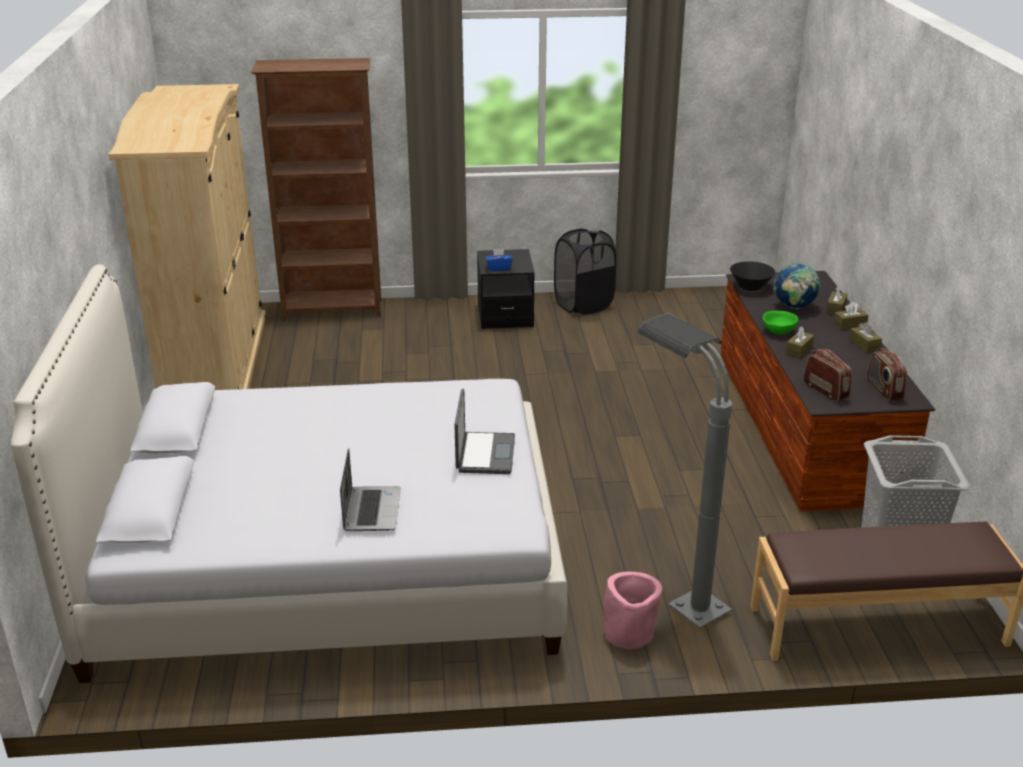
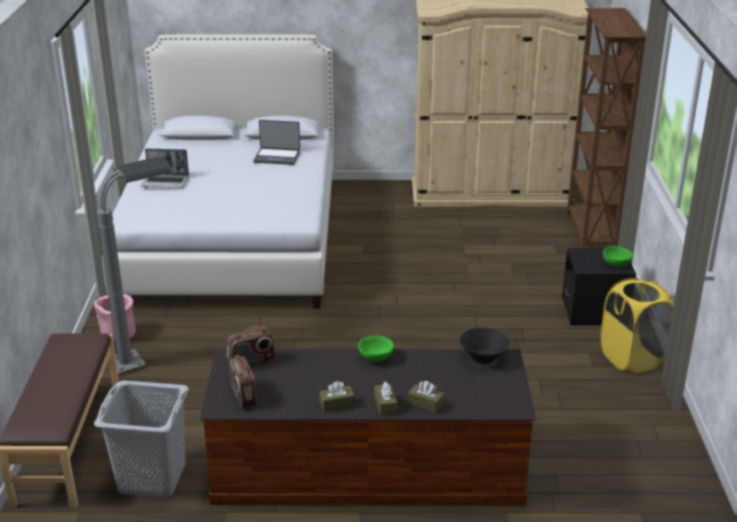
camera: 95 degrees right, 0 degrees up
(484, 454) = (211, 214): laptop -> laptop (277, 157)
(498, 268) = (582, 256): blue tissue box -> none
(511, 255) = (616, 264): none -> green bowl
(583, 305) = (631, 358): black laundry basket -> yellow laundry basket
(794, 307) = (431, 377): globe -> none
(799, 350) = (334, 362): brown tissue box -> none
(884, 390) = (242, 395): radio -> radio turned 105 degrees counterclockwise

